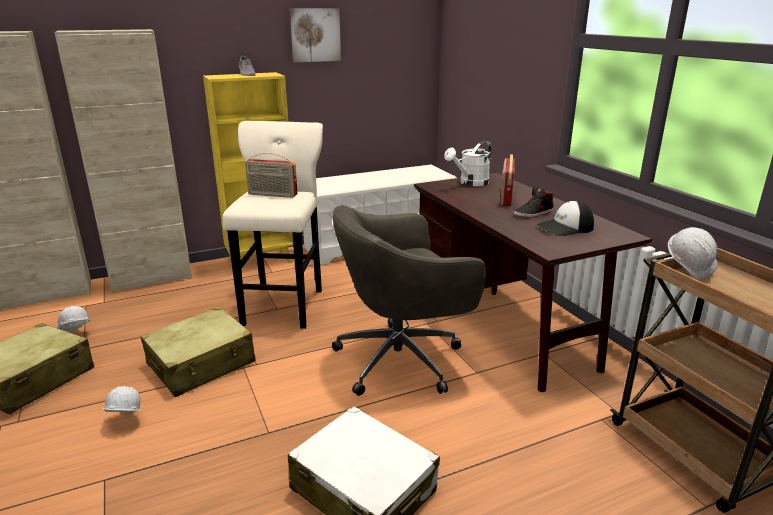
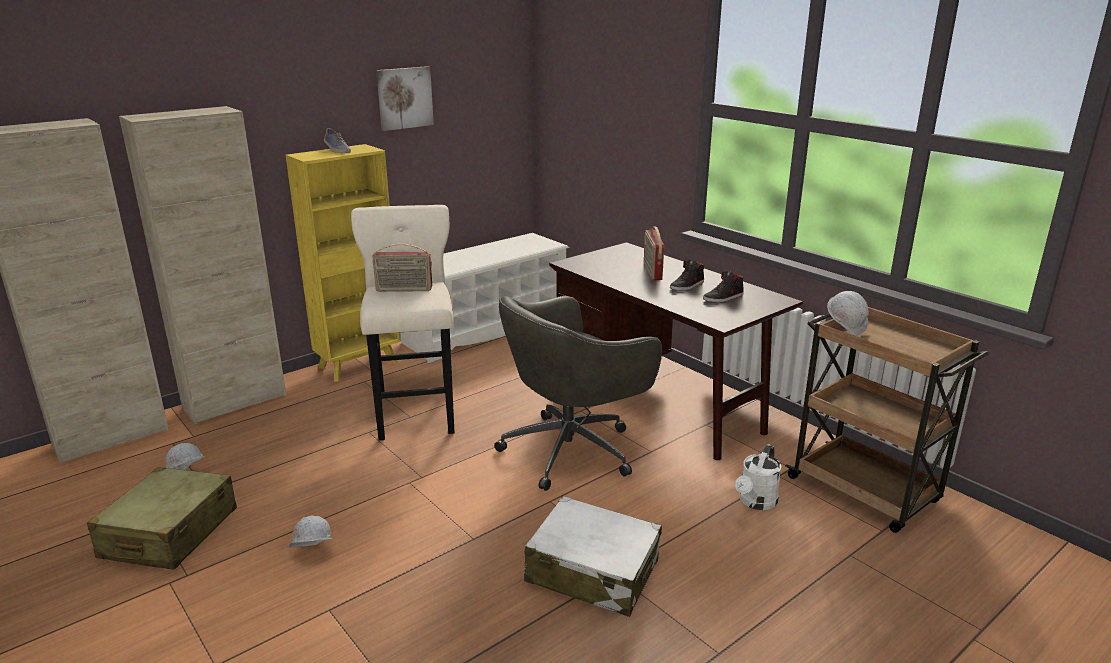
camera: 15 degrees left, 0 degrees up
(202, 364) = (360, 485): beige suitcase -> none
(470, 183) = (607, 257): white watering can -> white watering can (756, 503)
(565, 227) = (723, 298): cap -> black shoe

